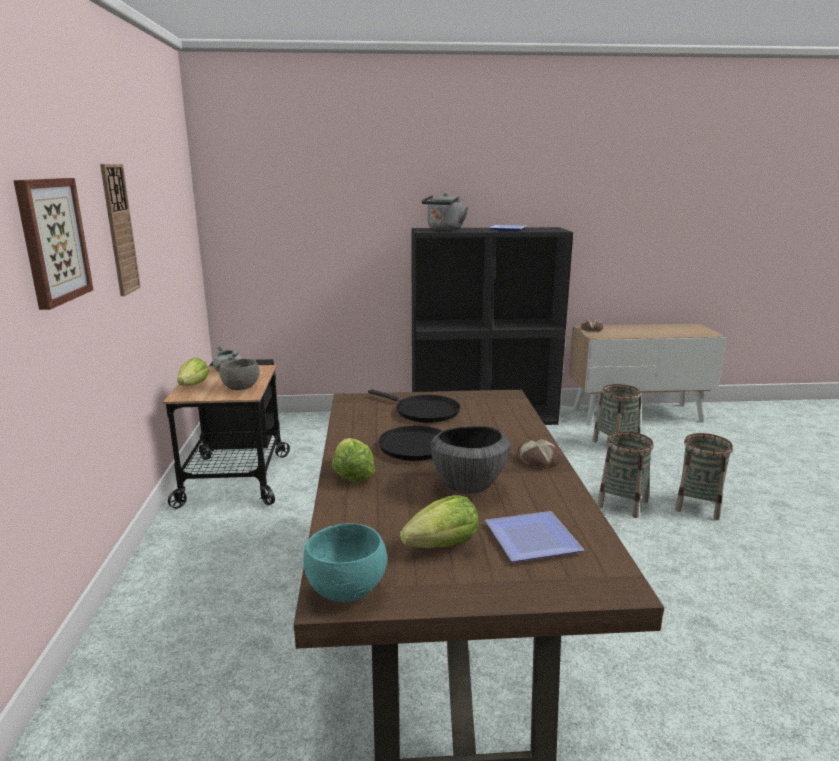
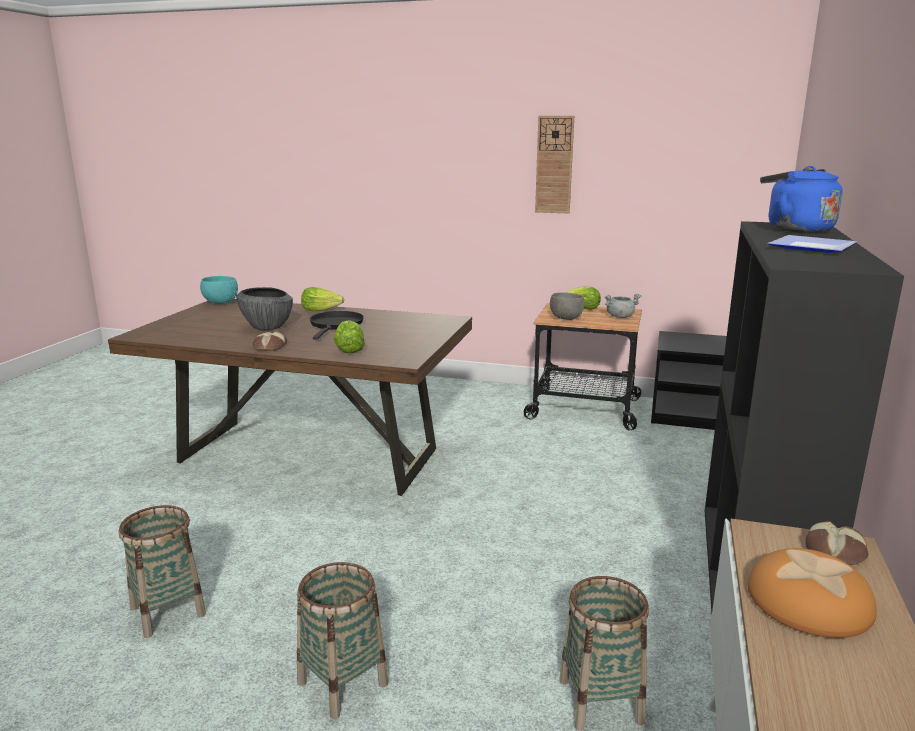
camera: 110 degrees right, 0 degrees up
(52, 241) = (455, 159): picture -> none
(423, 412) = (399, 332): black frying pan -> none
(443, 546) = (221, 316): lettuce -> lettuce (349, 350)
(444, 229) = (795, 229): grey kettle -> blue kettle
(535, 540) = (192, 330): plate -> none
(622, 504) = (400, 610): basket -> basket (168, 611)
(632, 332) = (807, 601): none -> bread

